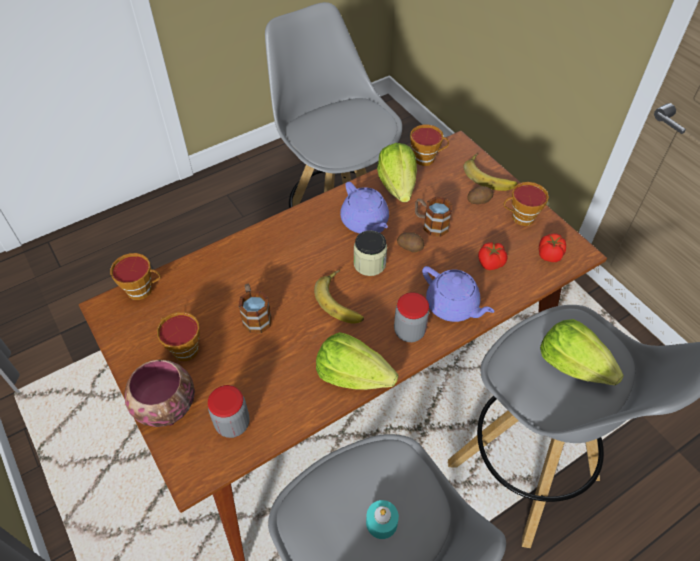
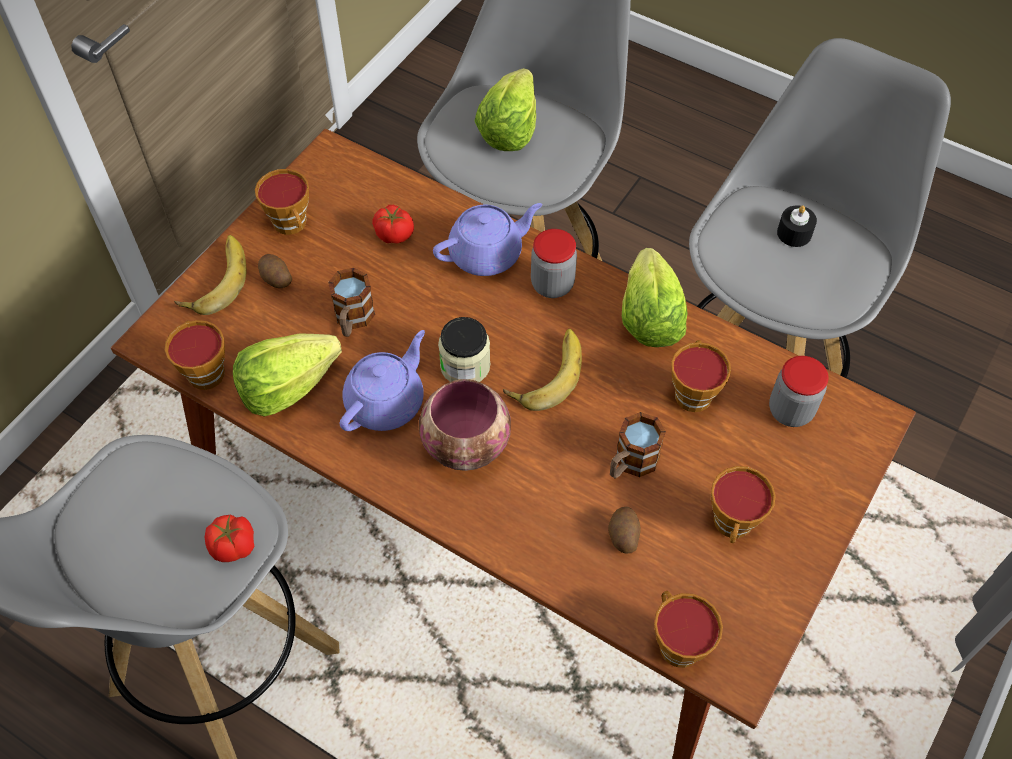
camera: 115 degrees left, 5 degrees up
(164, 407) = (822, 497): bowl -> bowl (468, 446)
(282, 372) = (692, 391): none -> cup
(381, 522) = (794, 233): turquoise candle -> black candle
(410, 247) = (408, 329): potato -> potato (623, 535)
(453, 306) = (487, 253): purple teapot -> purple teapot turned 45 degrees clockwise
(549, 255) = (350, 181): tomato -> tomato (234, 547)

